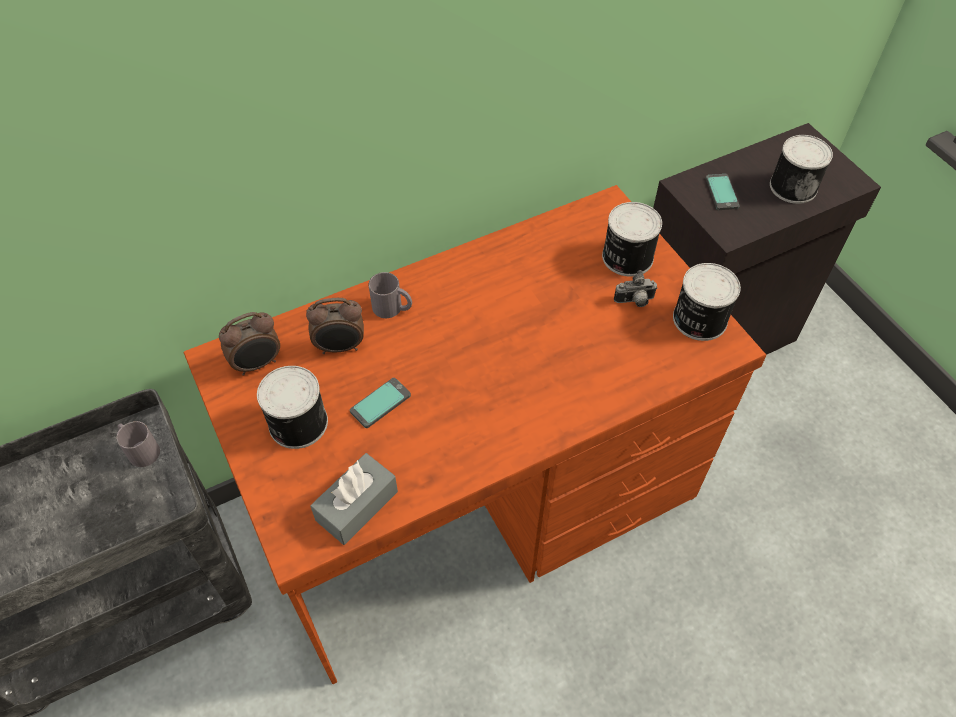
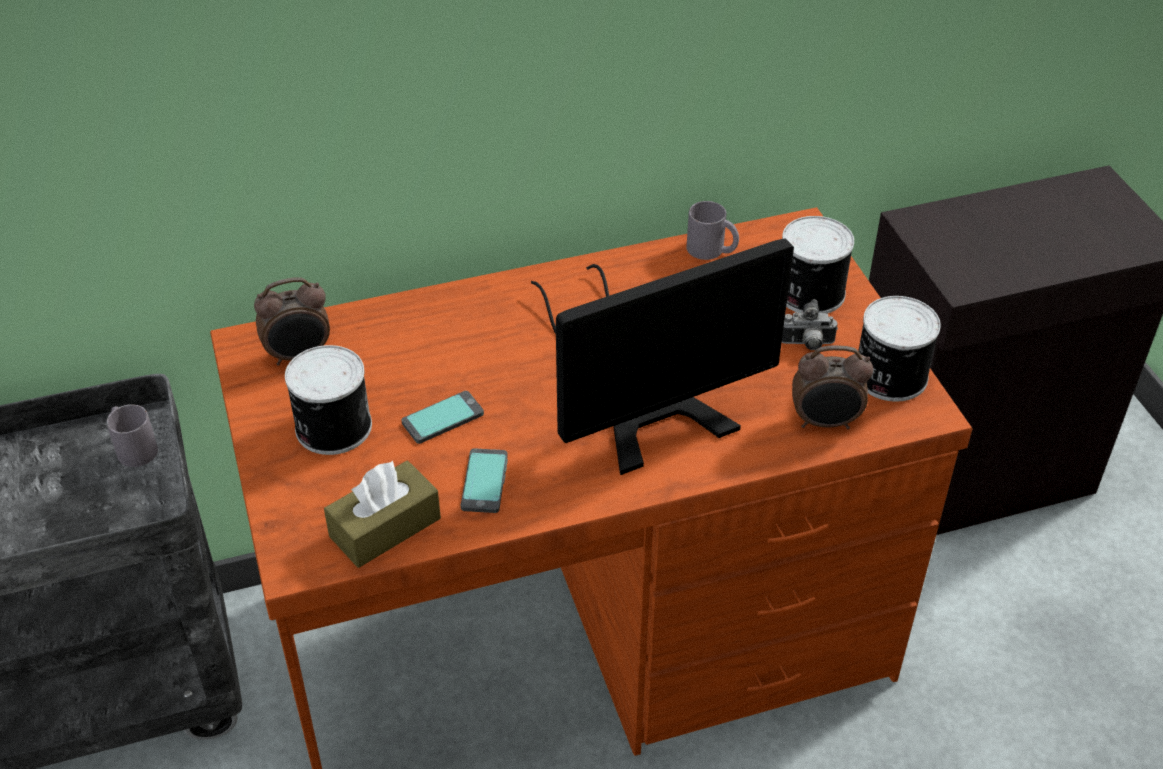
camera: 10 degrees right, 10 degrees down
(340, 347) = (407, 350): alarm clock -> alarm clock (825, 422)
(357, 506) = (385, 527): grey tissue box -> brown tissue box
(393, 308) = (485, 314): grey mug -> grey mug (712, 250)
(525, 364) = (642, 398): none -> monitor
(722, 193) = (964, 235): phone -> phone (485, 482)
(793, 186) = (1067, 238): can -> none

